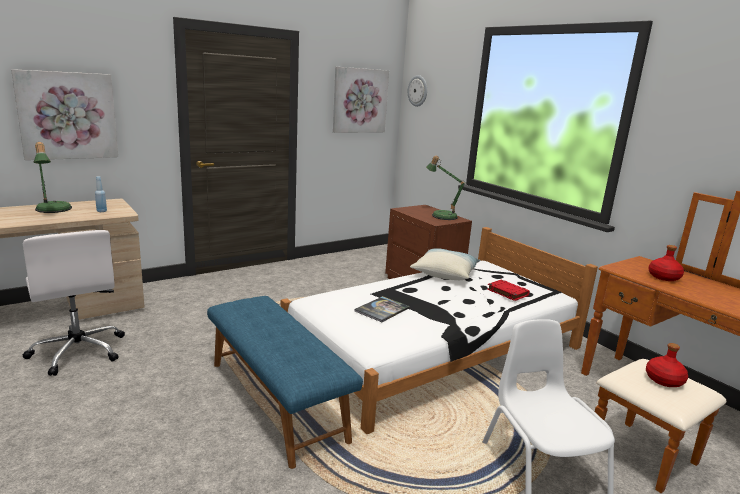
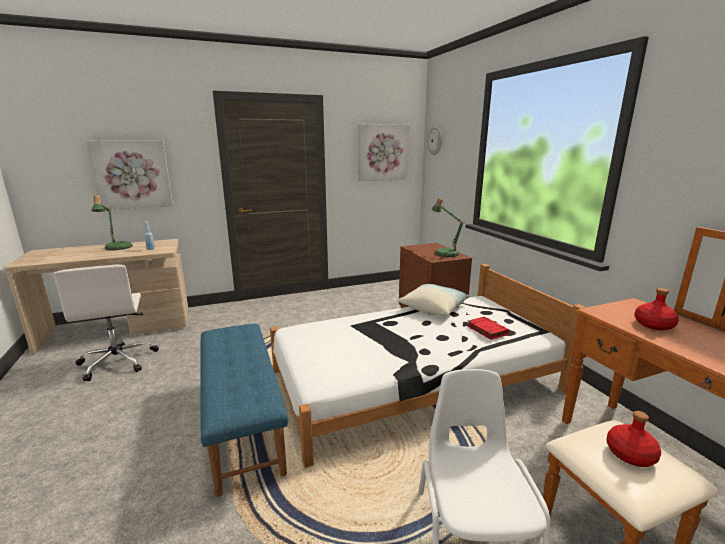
camera: 15 degrees right, 0 degrees up
(382, 310) = (351, 342): book -> none

